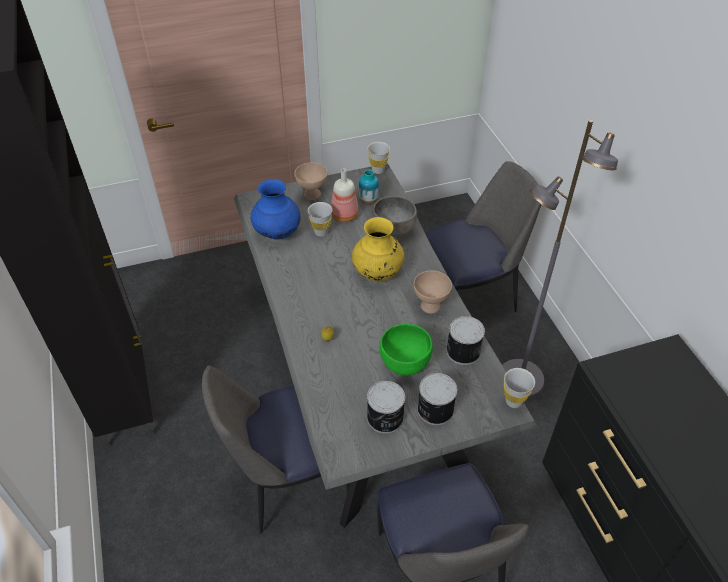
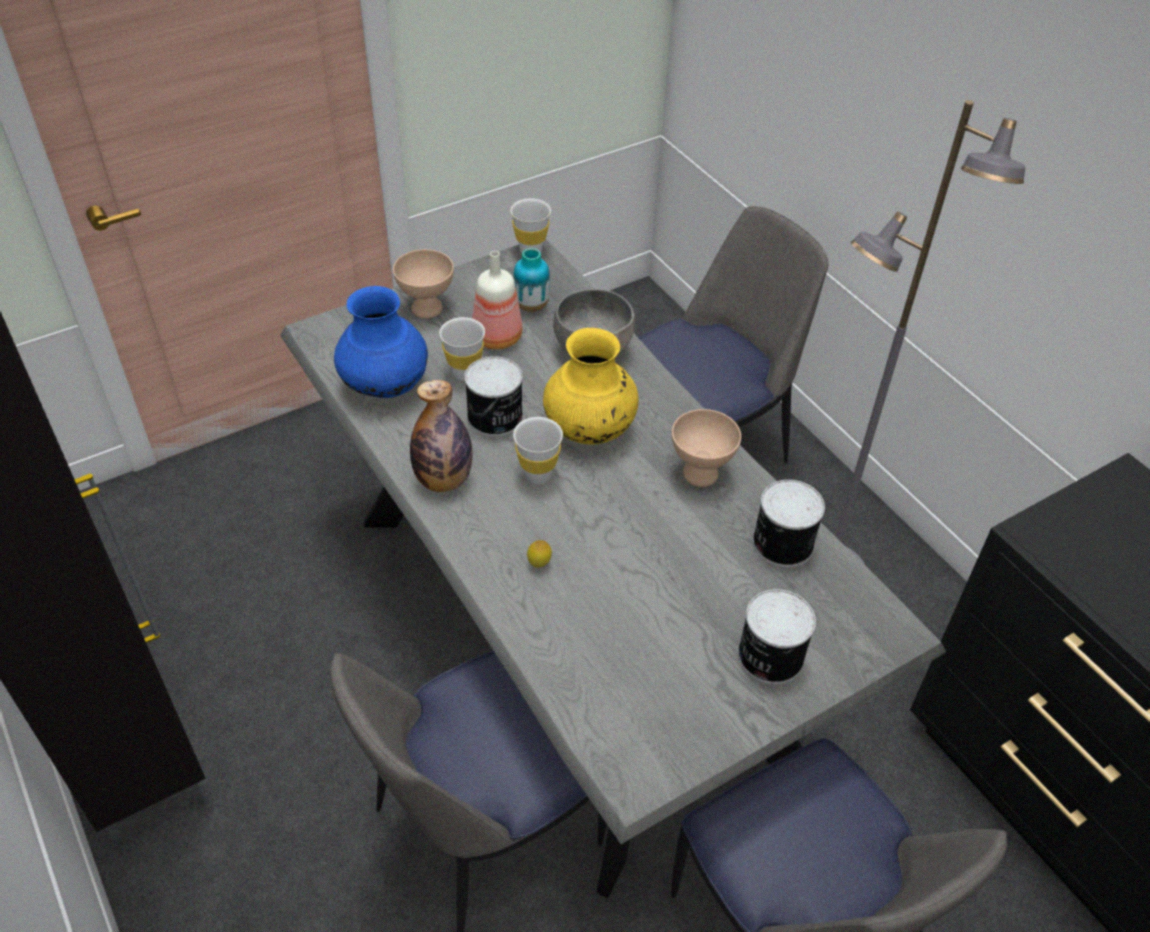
camera: 15 degrees left, 0 degrees up
(292, 287) = (443, 480): none -> bottle
(385, 418) = (689, 689): can -> can (495, 418)
(404, 364) = (690, 585): green bowl -> none
(513, 401) = (897, 616): white cup -> white cup (538, 475)

